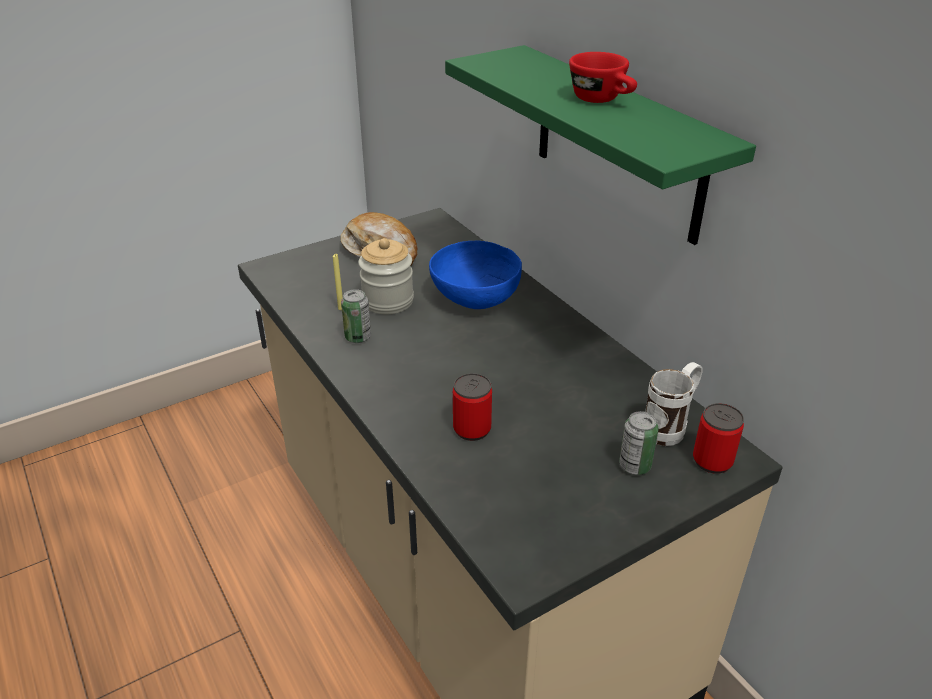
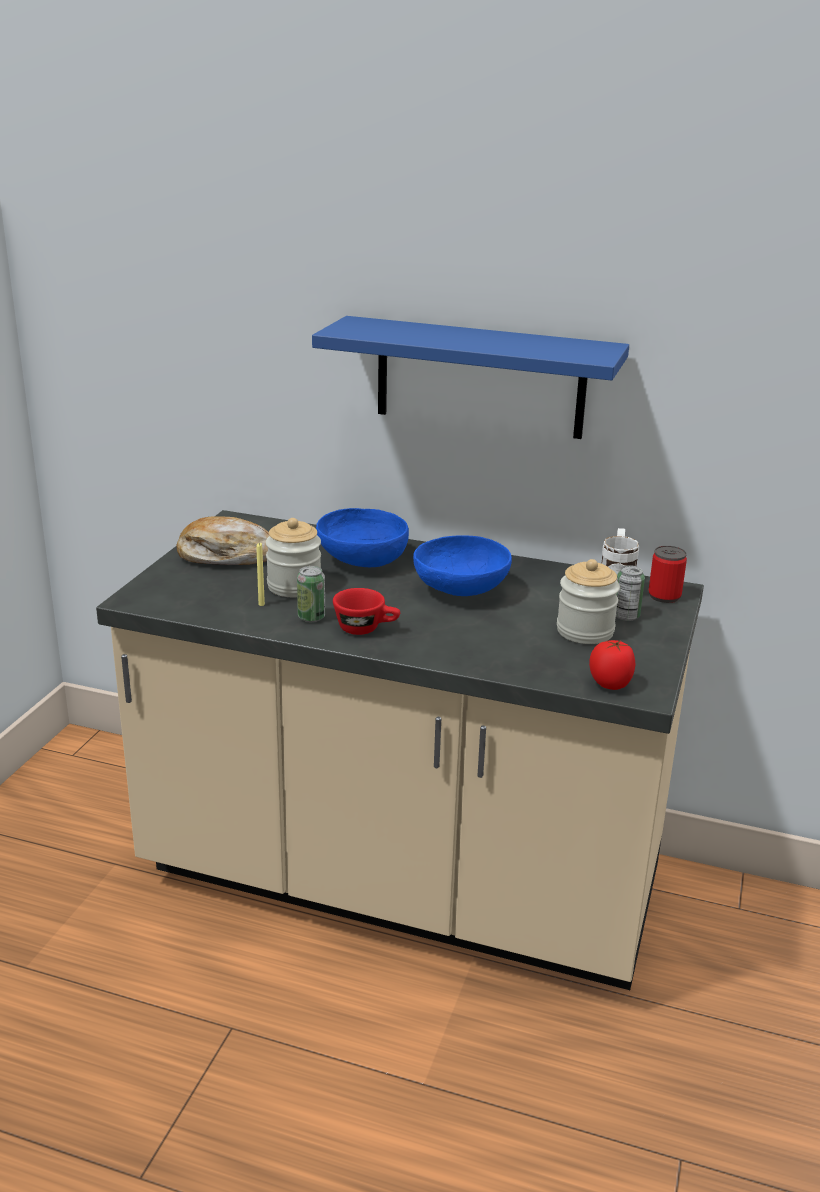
camera: 40 degrees left, 10 degrees down
(472, 429) = (494, 638): can -> none
(502, 540) = (609, 684): none -> tomato
(513, 364) = (461, 591): none -> blue bowl
(566, 463) = (585, 631): none -> jar
(603, 100) = (488, 337): red cup -> red cup (366, 628)
(617, 143) = (480, 378): green shelf -> blue shelf

